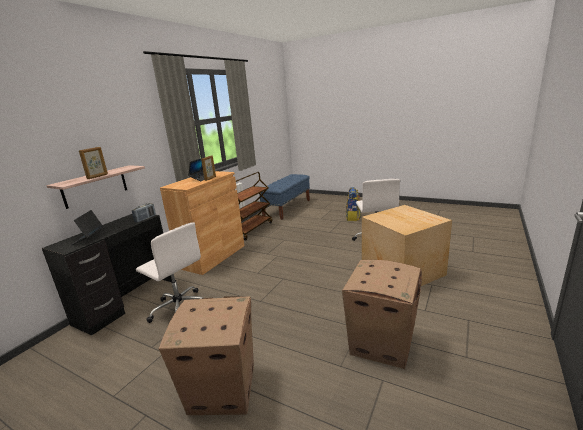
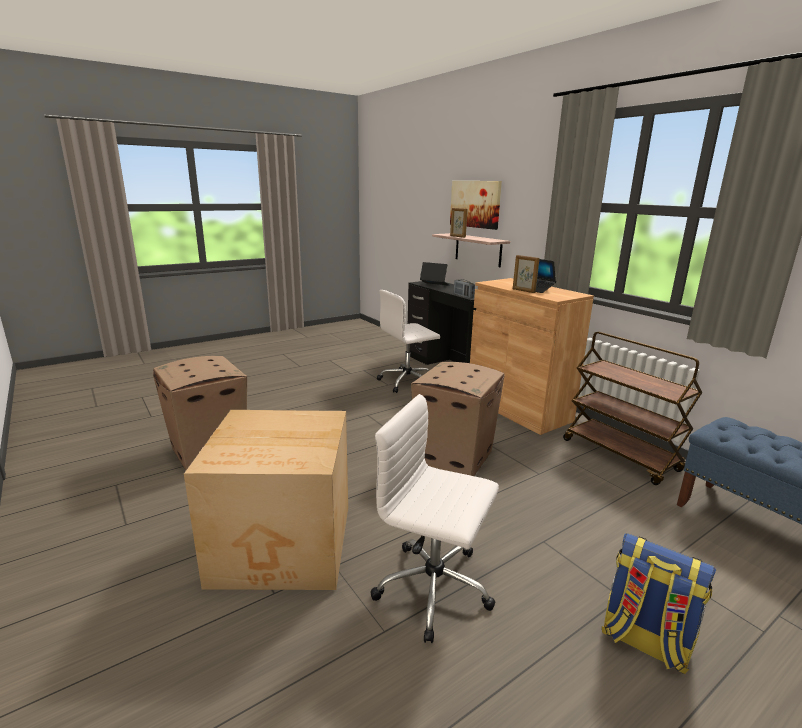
camera: 115 degrees right, 0 degrees up
(74, 144) = (475, 204): none -> picture
(221, 389) = (283, 384): cardboard box -> cardboard box (455, 456)

